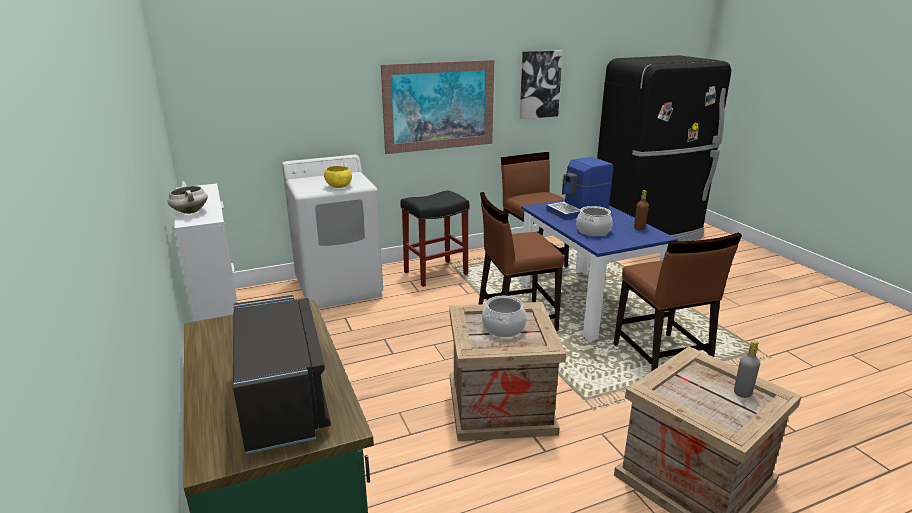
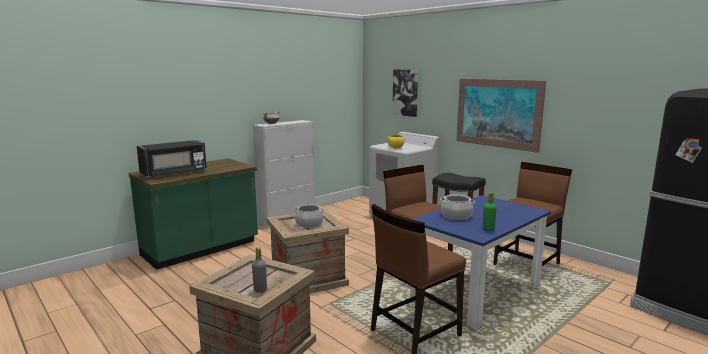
camera: 70 degrees right, 10 degrees down
(539, 84) = (593, 107): picture -> picture (405, 92)
(578, 211) = (499, 209): coffee machine -> none
(639, 228) = (488, 229): brown bottle -> green bottle

